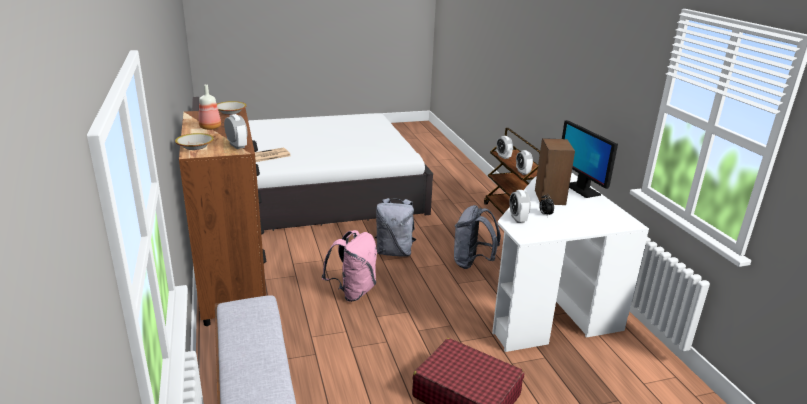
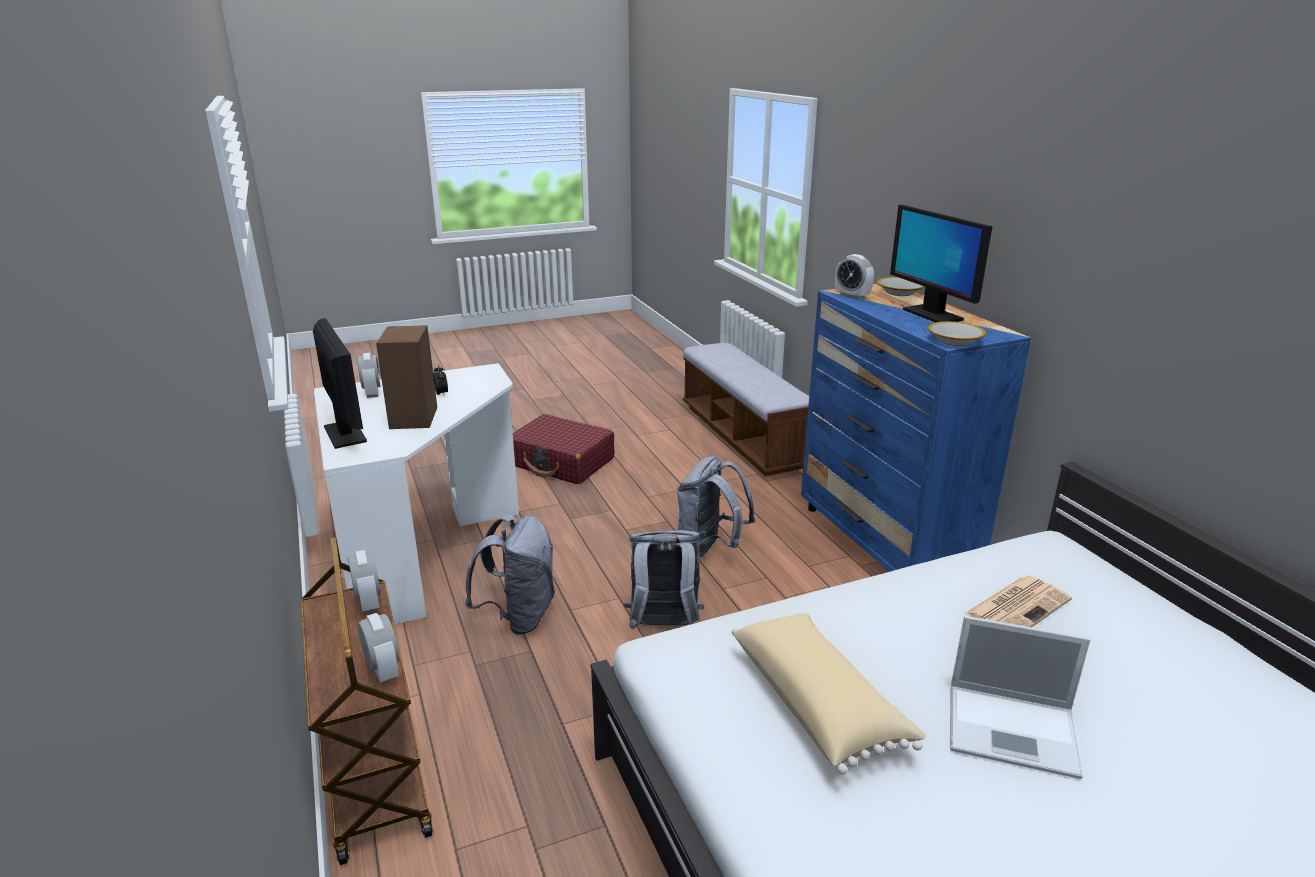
camera: 175 degrees right, 0 degrees up
(209, 127) = (932, 314): bottle -> monitor
(232, 286) = (885, 542): brown dresser -> blue dresser
(309, 136) = (1014, 730): none -> laptop
(353, 292) = (709, 549): pink backpack -> grey backpack
(362, 143) = (818, 703): none -> beige pillow
(517, 219) = (484, 386): alarm clock -> alarm clock (372, 393)

